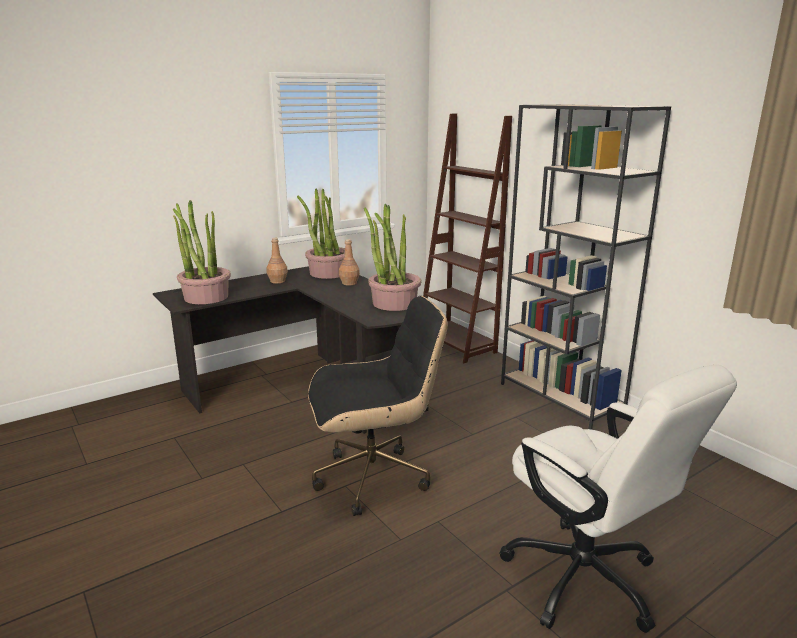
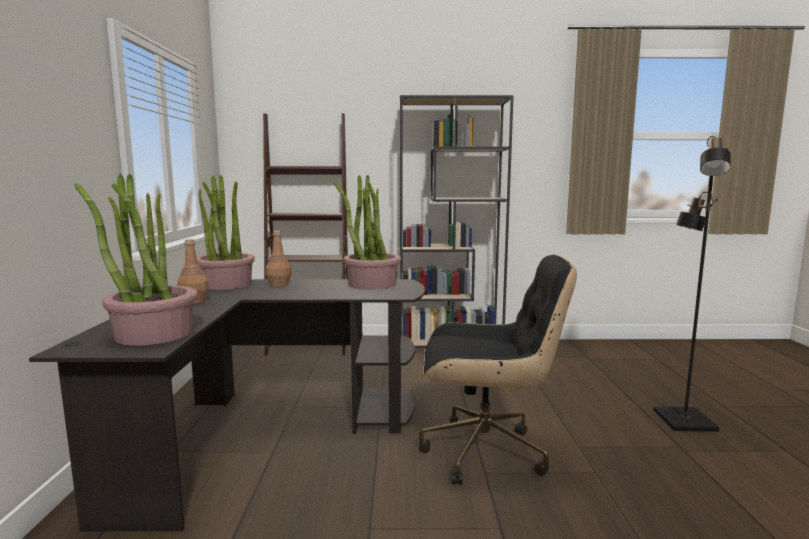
camera: 55 degrees left, 10 degrees down
(375, 478) = (488, 453): black office chair -> black office chair turned 75 degrees clockwise
(588, 583) = (684, 420): white office chair -> black floor lamp

